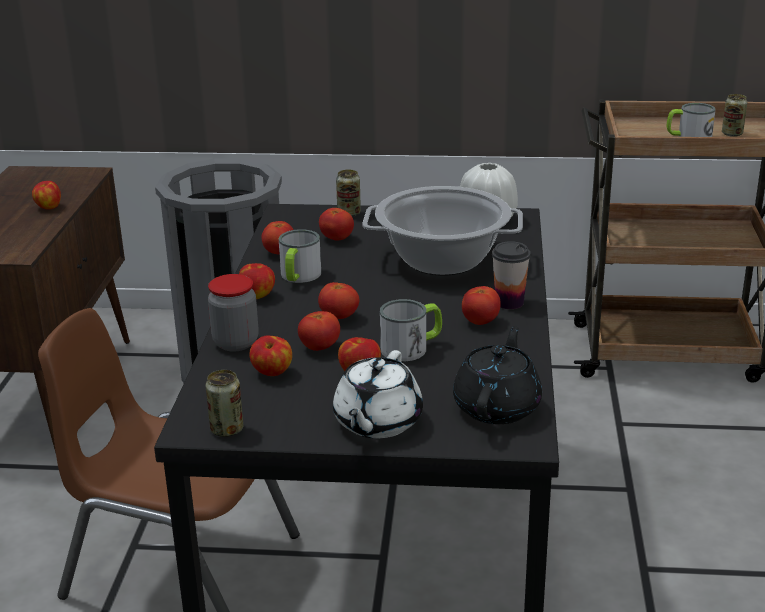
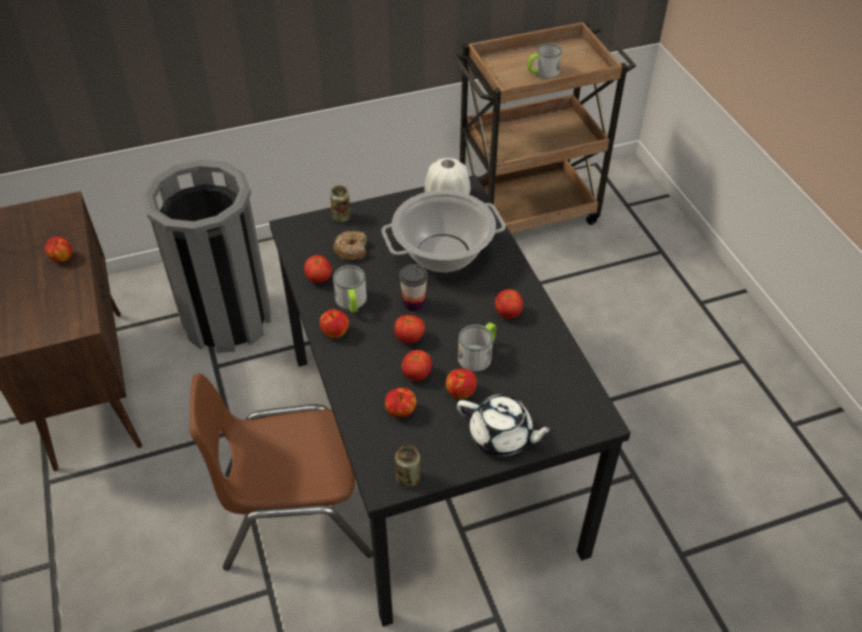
camera: 25 degrees left, 20 degrees up
(236, 343) = (354, 388): jar -> none
(337, 238) = (351, 250): tomato -> donut
(377, 422) = (501, 436): white teapot -> white teapot turned 60 degrees counterclockwise
(498, 406) = (567, 395): black teapot -> none
(509, 302) = (515, 287): cup -> cup (414, 303)
(732, 134) = (569, 60): can -> none

